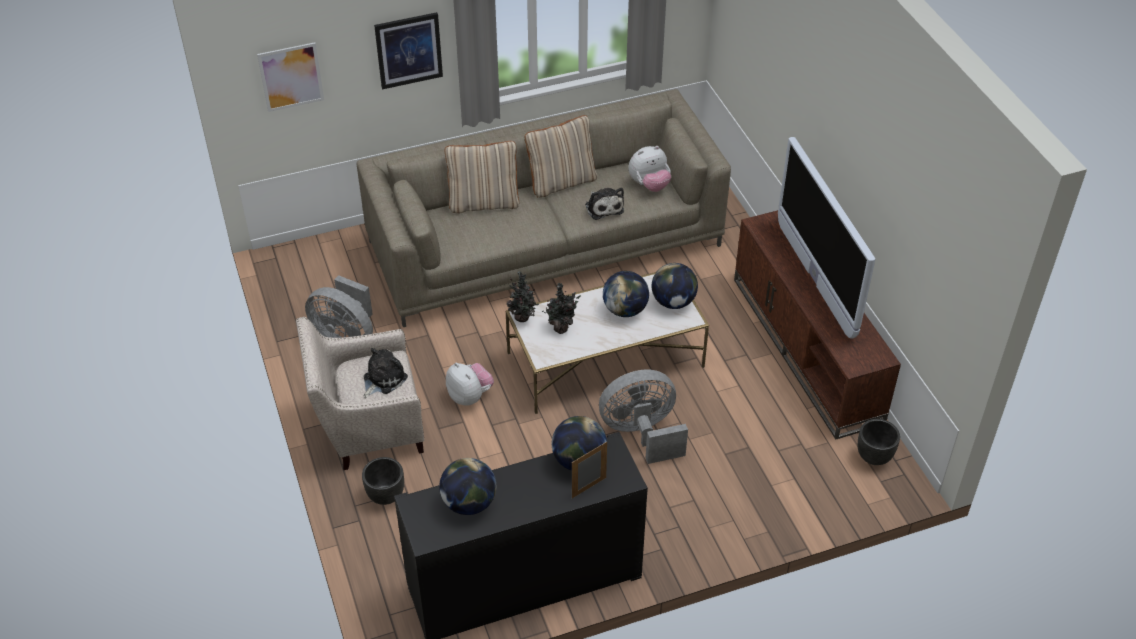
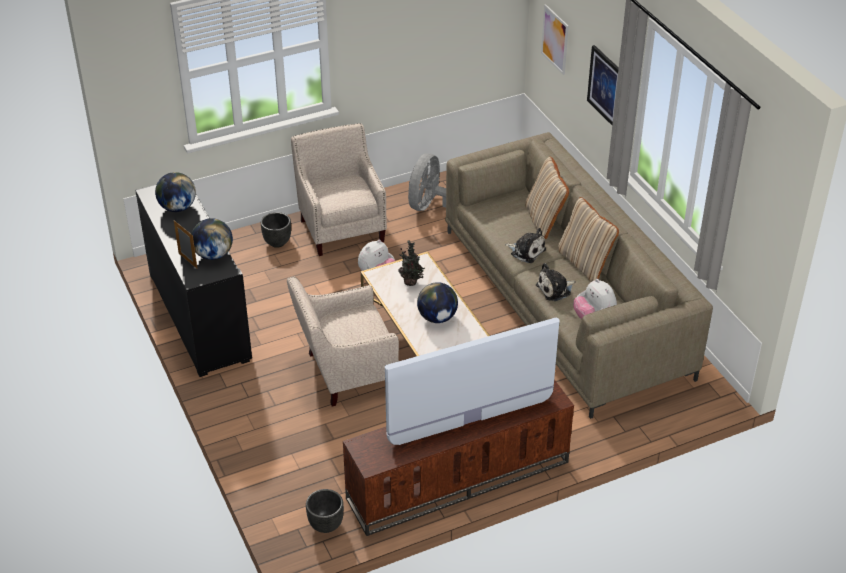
camera: 85 degrees right, 5 degrees down
(382, 379) = (342, 194): plush toy -> plush toy (526, 251)
(523, 318) = (419, 261): potted plant -> none
(642, 433) = (345, 372): grey fan -> beige armchair
(673, 302) = (451, 346): globe -> none

